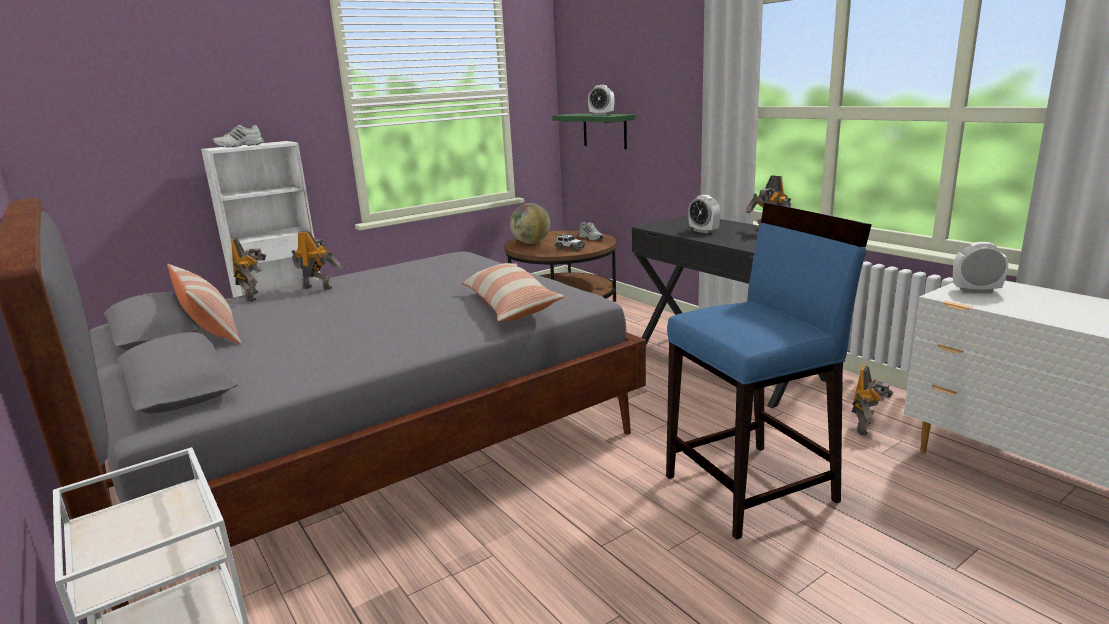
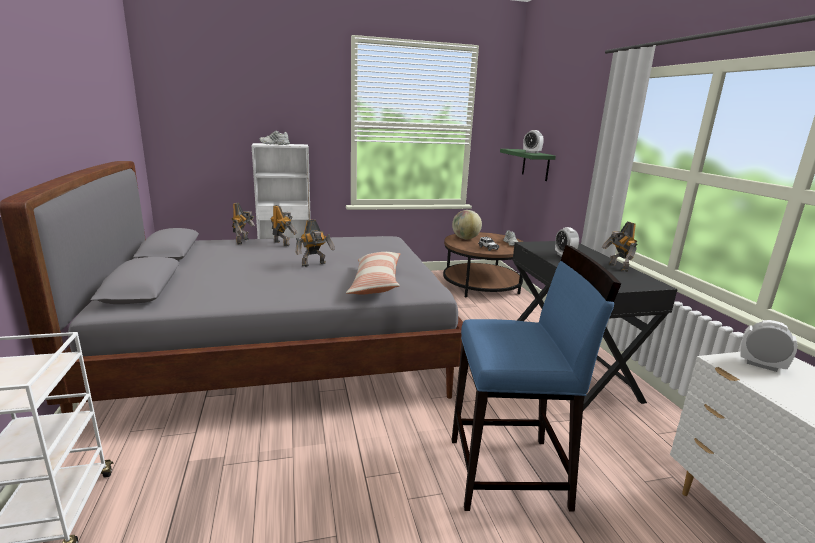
camera: 20 degrees right, 0 degrees up
(210, 329) = (198, 257): pillow -> none
(867, 427) = (648, 454): toy robot -> toy robot (314, 264)

